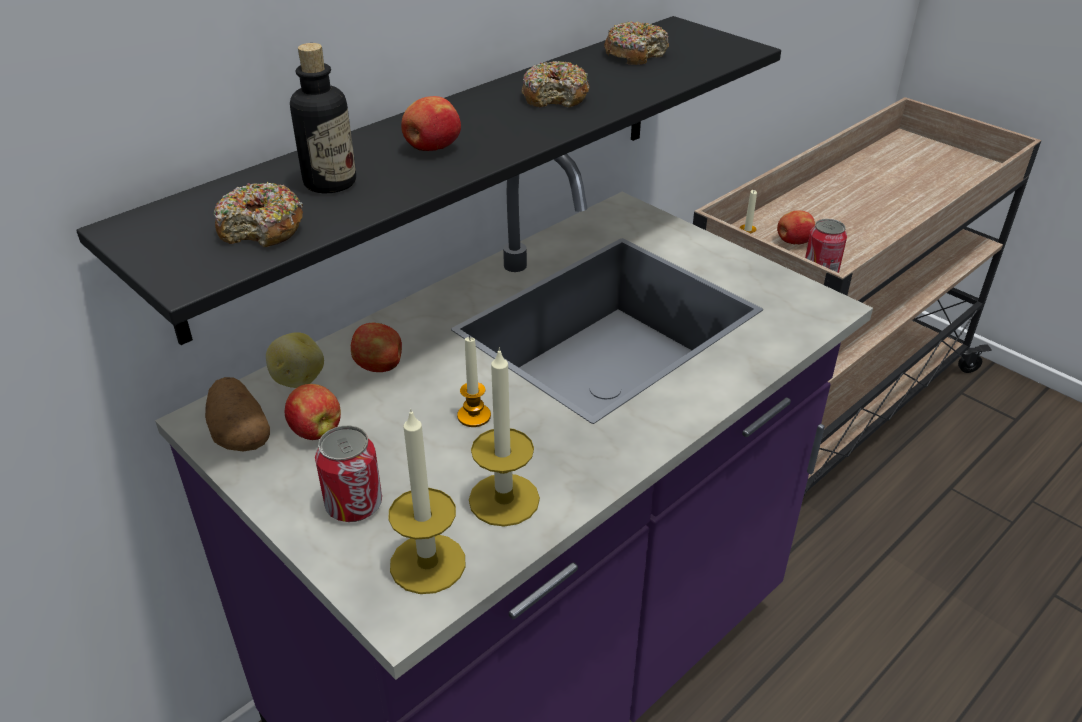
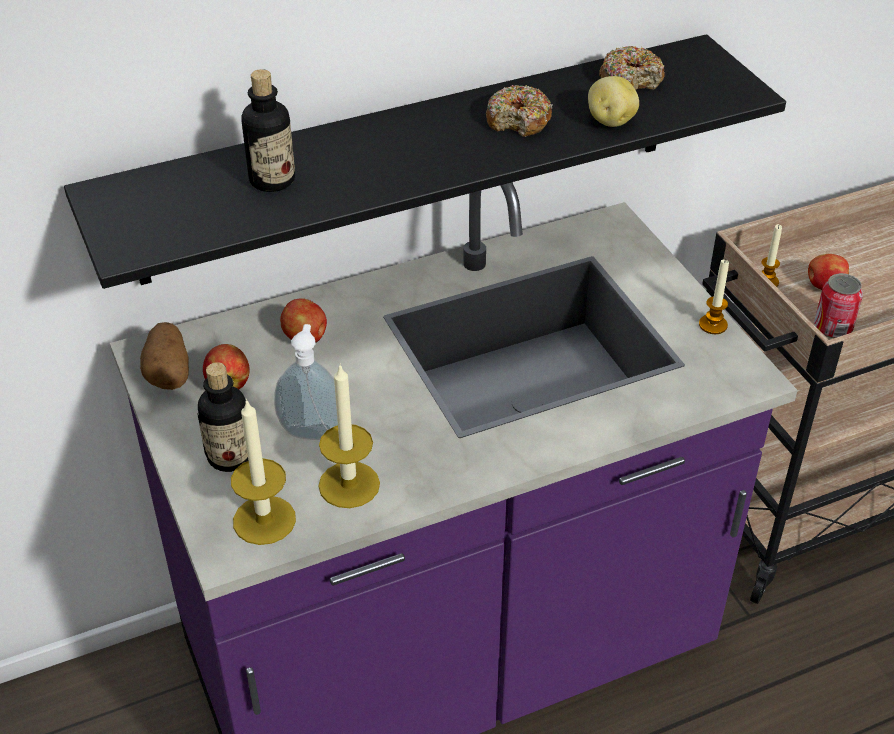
camera: 20 degrees right, 5 degrees up
(262, 229) = (198, 216): donut -> none
(297, 379) = (233, 334): potato -> potato (610, 120)
(354, 505) = (230, 456): can -> bottle
(431, 148) = (374, 160): apple -> none
(434, 454) = (313, 430): none -> soap dispenser
(474, 416) = (362, 404): candle -> candle (713, 325)

